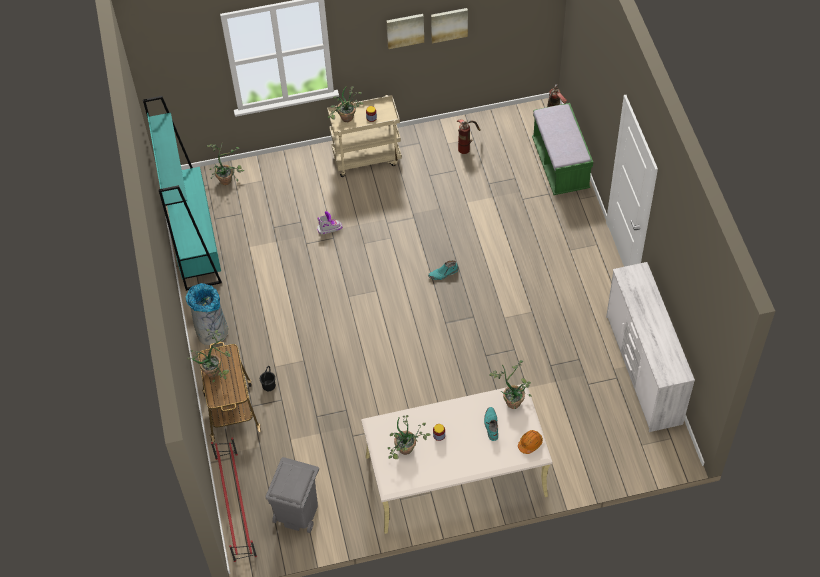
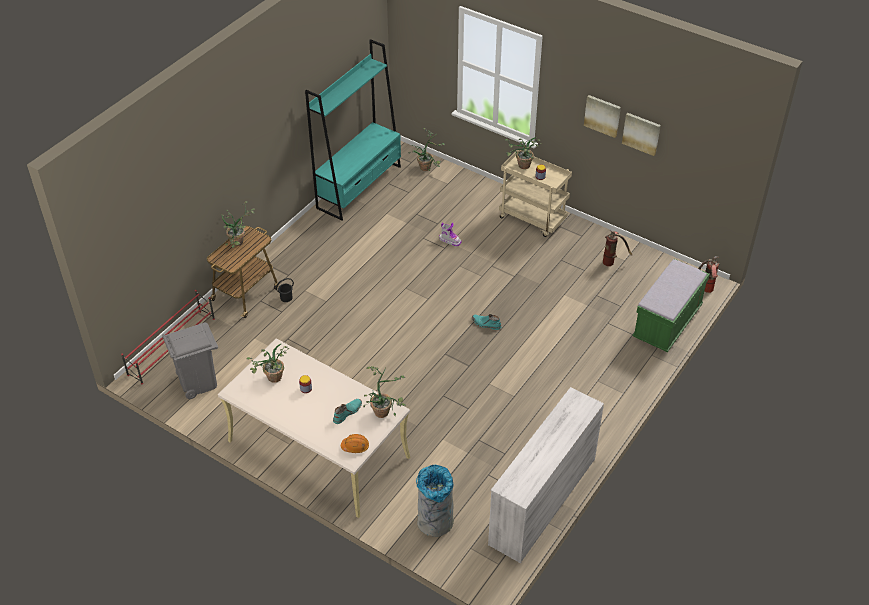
camera: 45 degrees right, 10 degrees down
(211, 332) = (297, 242): grey trash can -> grey trash can (435, 521)

